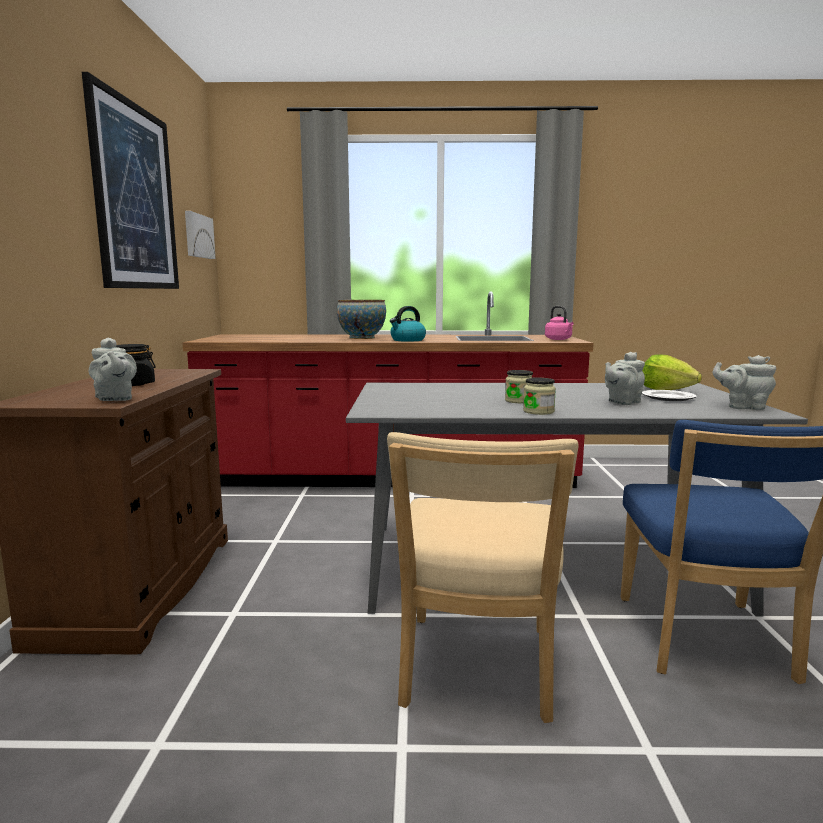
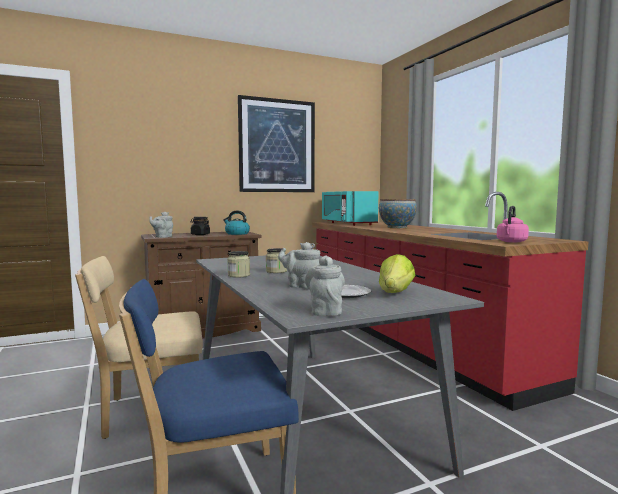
camera: 65 degrees right, 5 degrees down
(198, 236) = (350, 160): picture -> none
(257, 339) = (347, 223): none -> turquoise microwave
(407, 340) = (401, 230): kettle -> kettle (236, 234)

